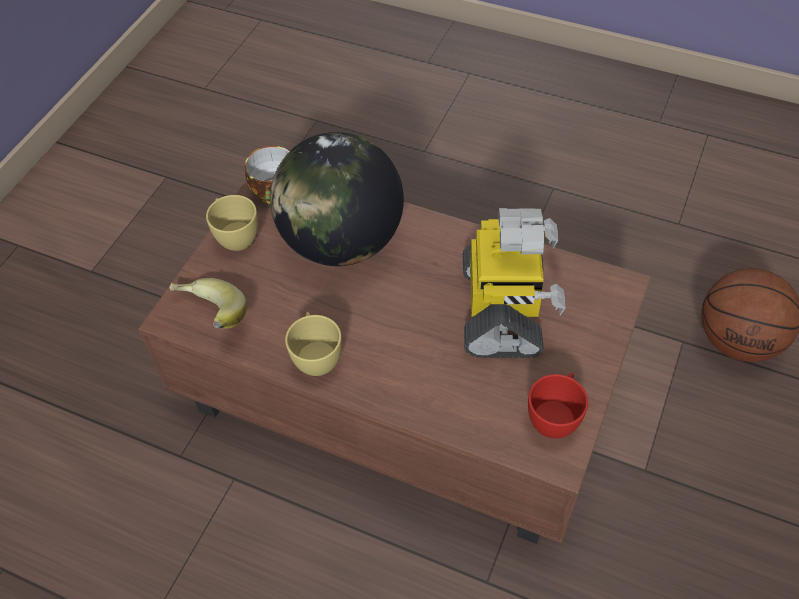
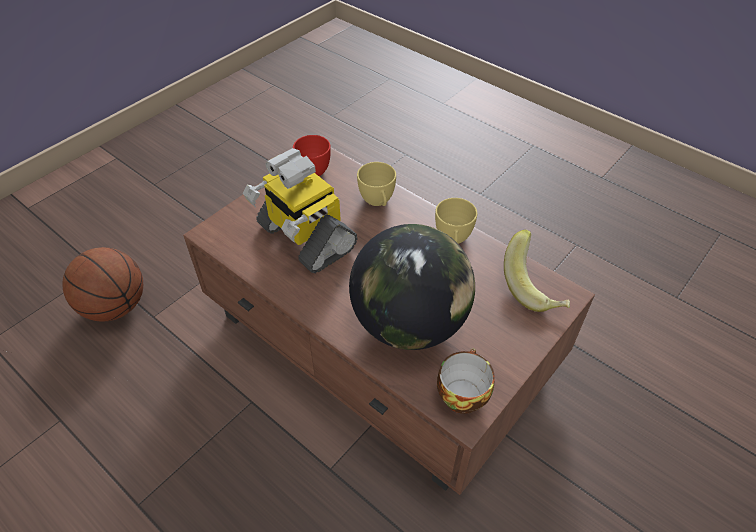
camera: 165 degrees left, 5 degrees down
(235, 236) = (508, 356): yellow cup -> yellow cup (378, 202)
(503, 310) = (304, 237): toy robot -> toy robot turned 60 degrees counterclockwise

